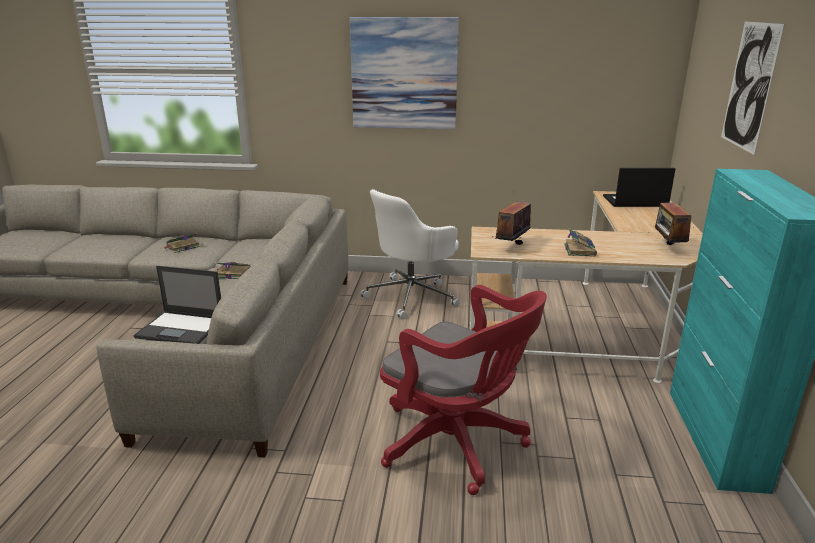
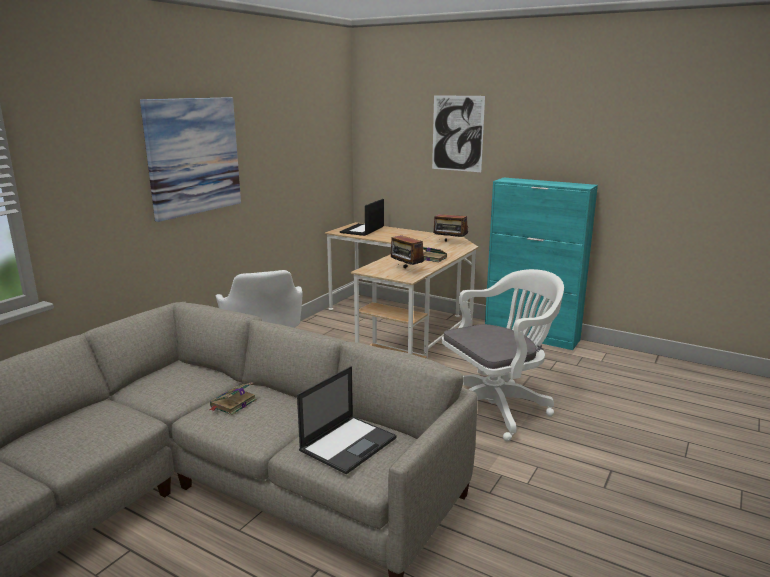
camera: 65 degrees left, 5 degrees down
(182, 247) = (90, 428): book -> none
(458, 444) = (497, 408): red office chair -> white office chair

